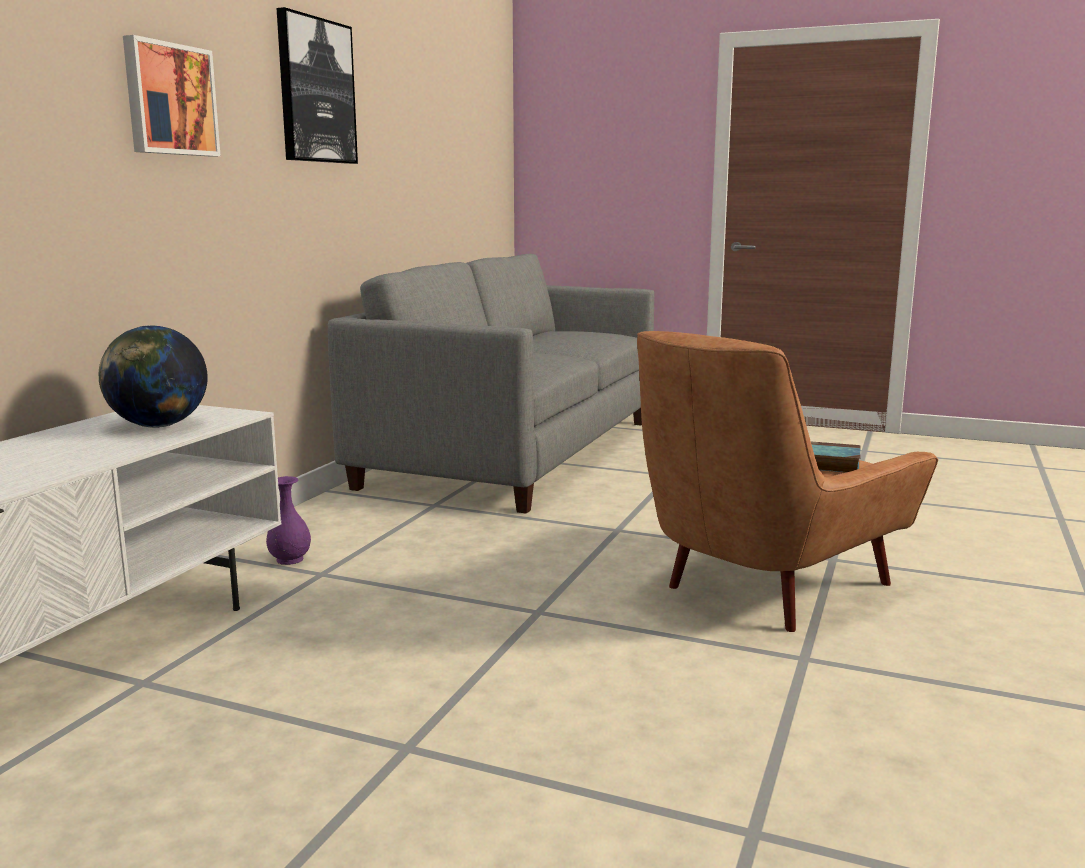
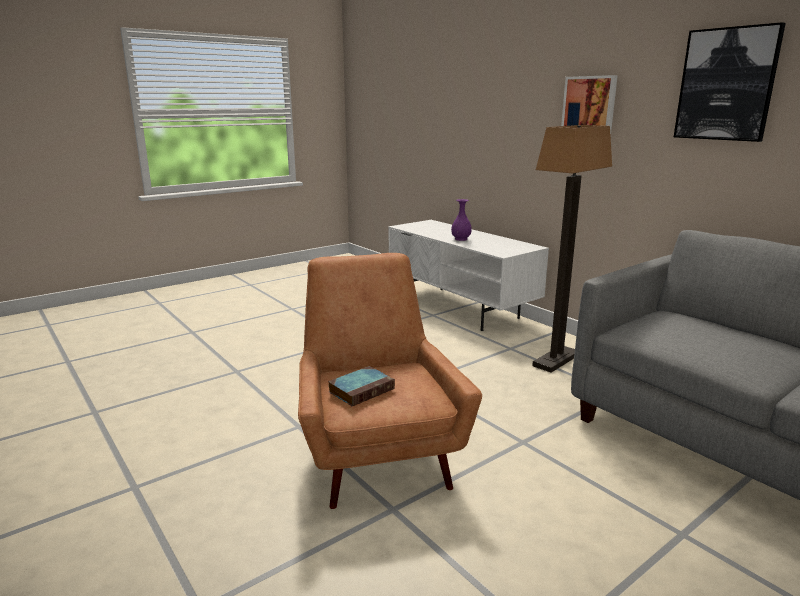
camera: 120 degrees right, 5 degrees up
(158, 426) = (491, 245): globe -> none
(290, 559) = (535, 345): purple vase -> purple vase (461, 239)
(352, 540) = (556, 360): none -> floor lamp

